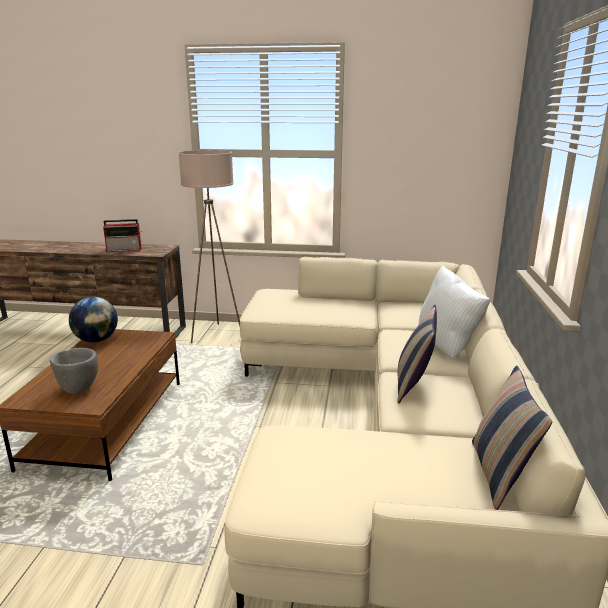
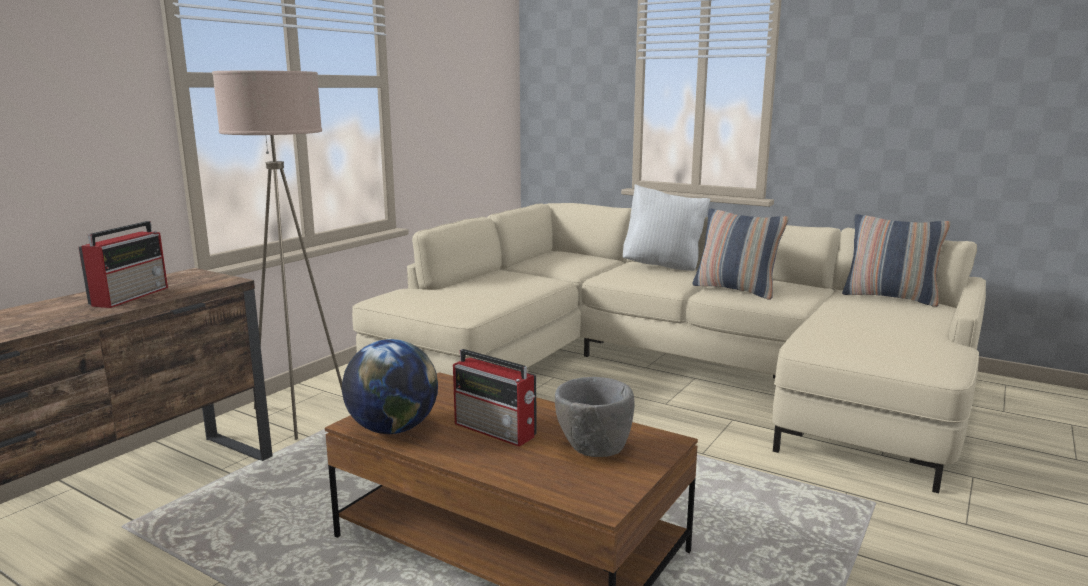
camera: 65 degrees left, 5 degrees down
(99, 361) = (496, 430): none -> radio

